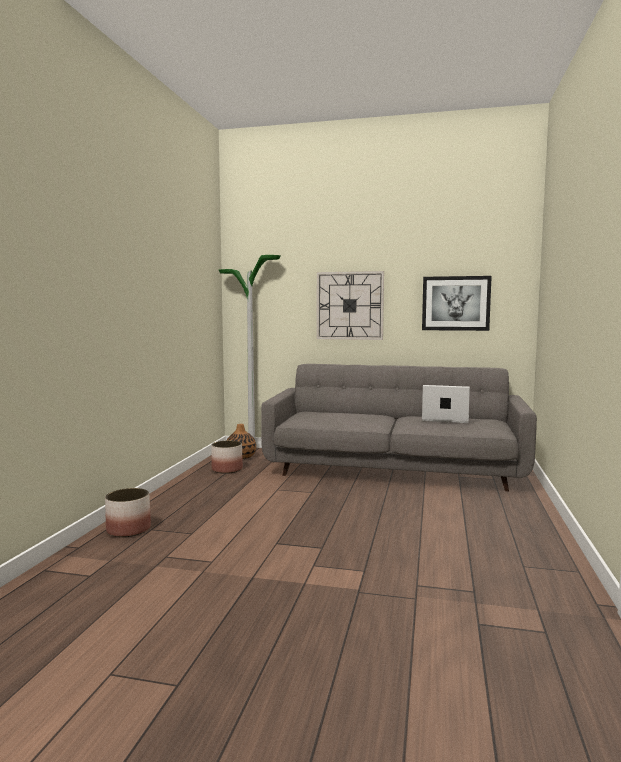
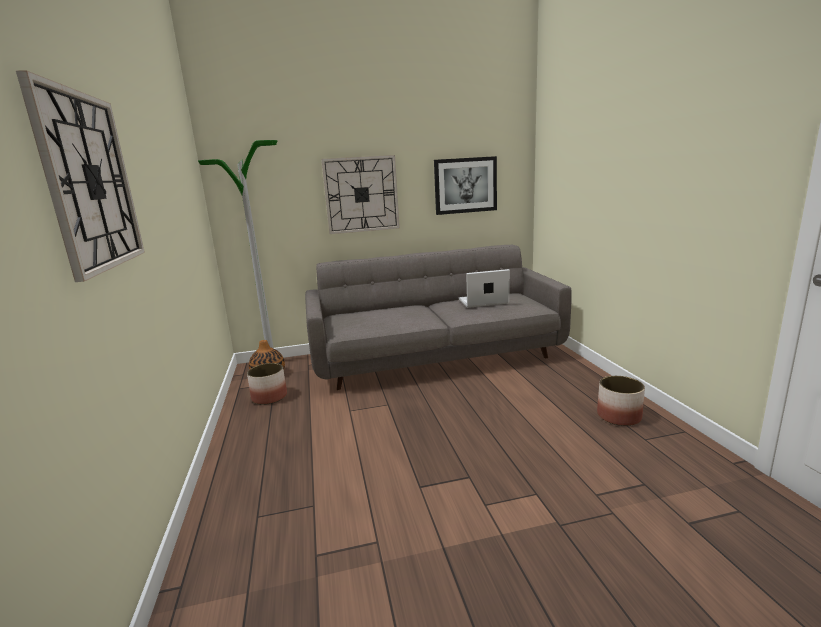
camera: 25 degrees left, 10 degrees up
(87, 268) = (90, 182): none -> wall clock
(128, 530) = (227, 528): planter -> planter (618, 416)

